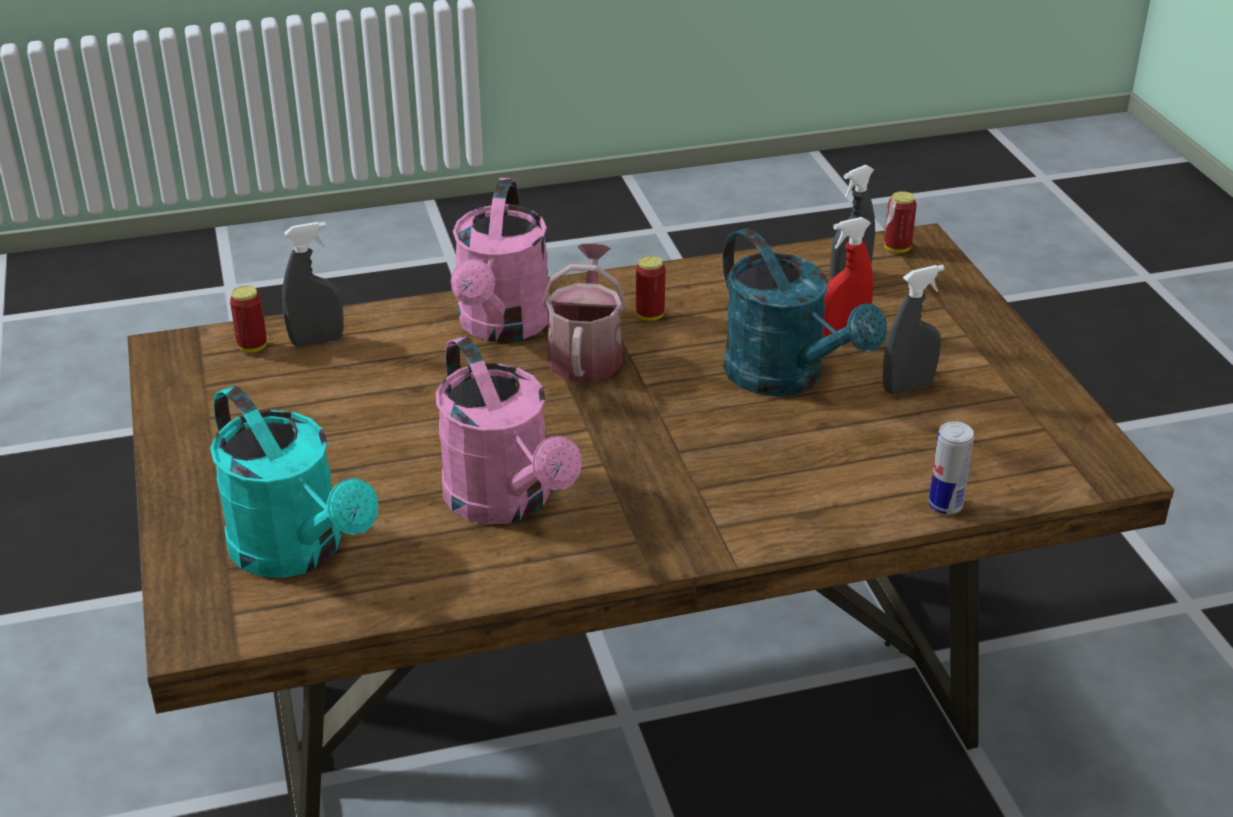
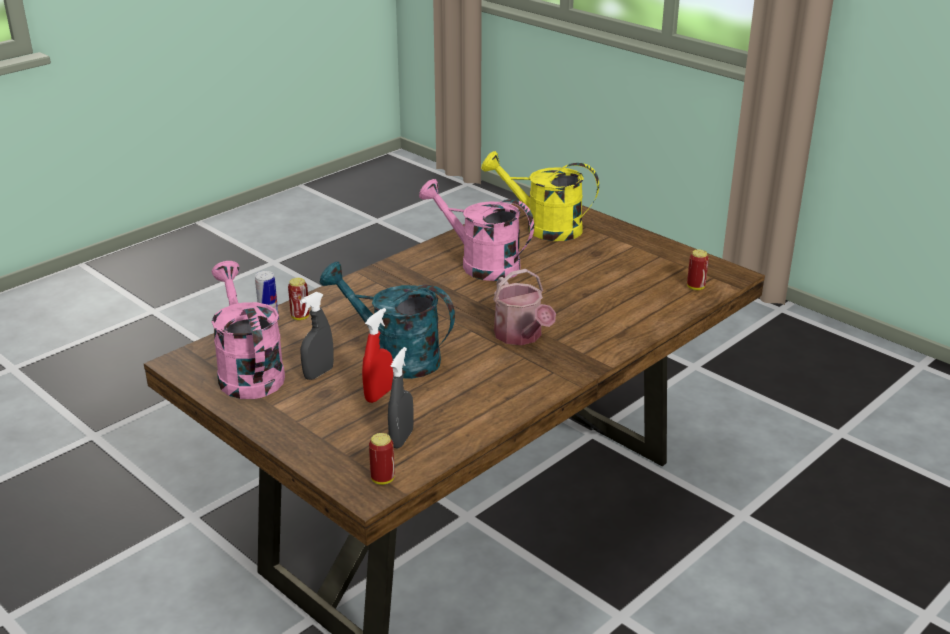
camera: 150 degrees right, 5 degrees down
(298, 552) = (543, 228): turquoise watering can -> yellow watering can
(317, 341) = (670, 299): grey spray bottle -> none
(502, 327) = (586, 336): pink watering can -> pink watering can (248, 372)
(650, 316) = (509, 369): can -> can (300, 317)

